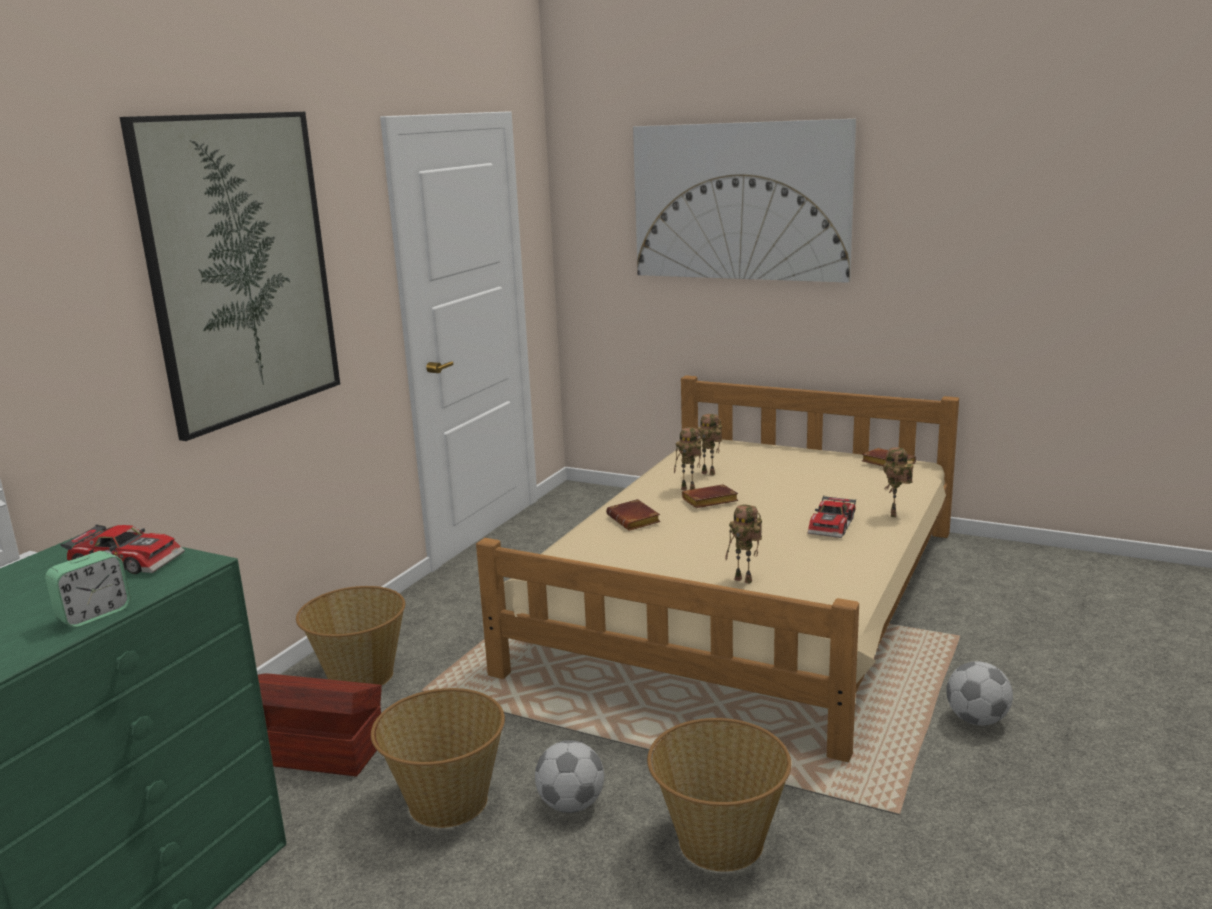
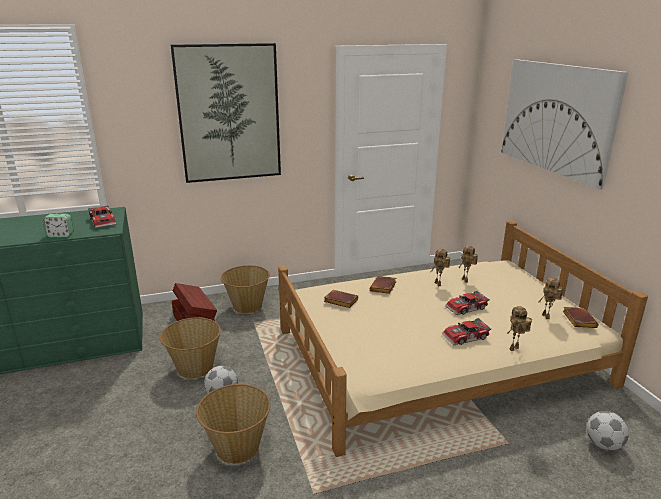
camera: 45 degrees right, 5 degrees up
(709, 502) = (433, 295): brown book -> brown book (339, 301)
(745, 580) = (367, 339): toy robot -> toy robot (547, 317)
(772, 498) = (467, 308): none -> toy car
(976, 720) = (431, 486): football -> football (603, 444)

